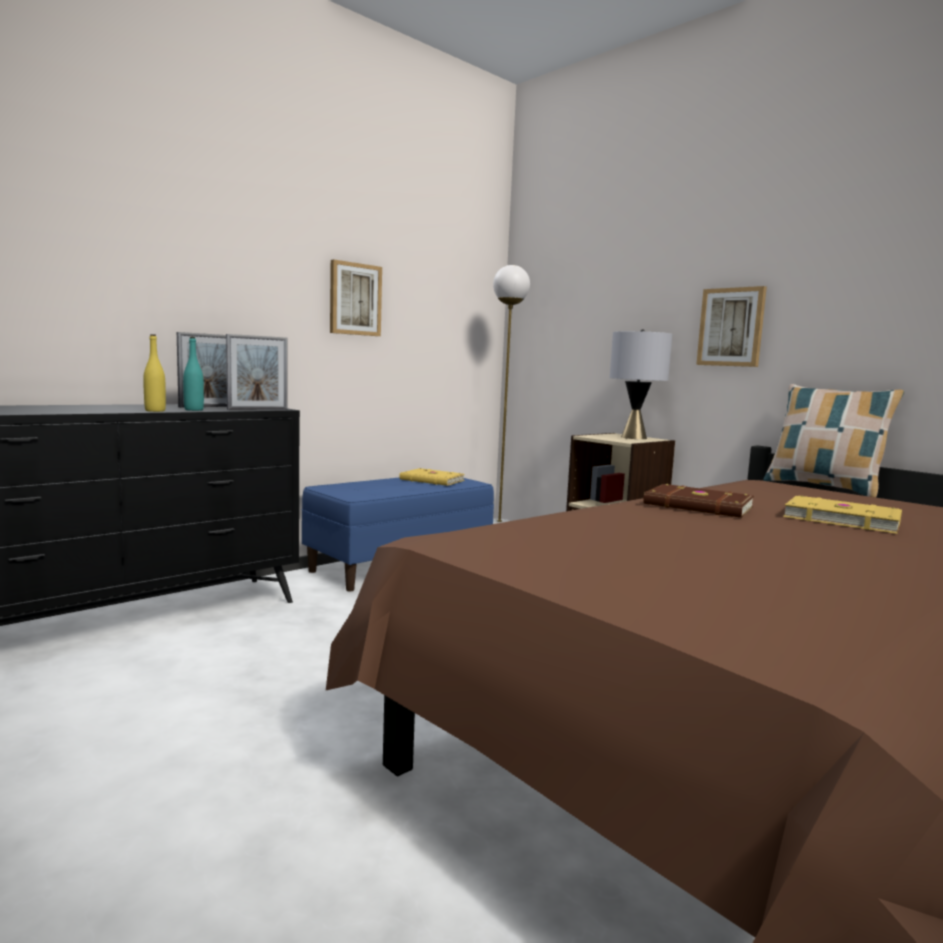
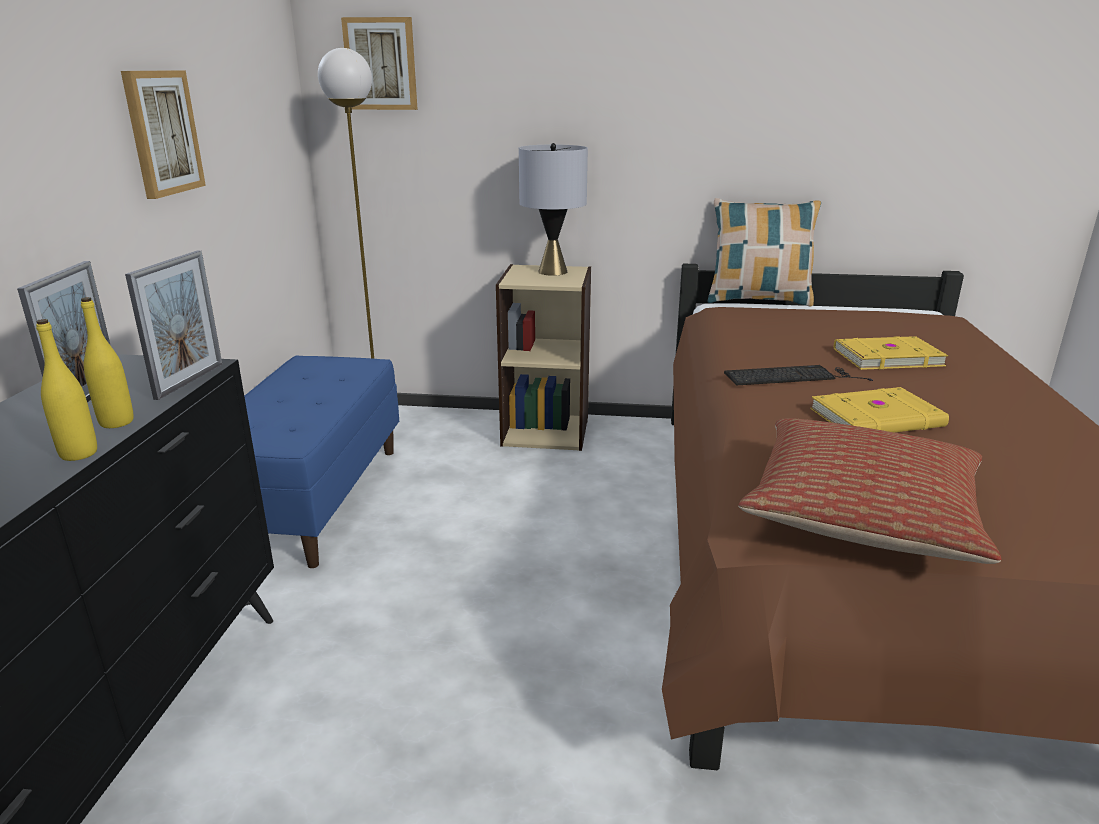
camera: 40 degrees left, 15 degrees up
(194, 410) = (117, 422): turquoise bottle -> yellow bottle
(431, 480) = (314, 375): yellow book -> yellow book (878, 419)
(525, 549) = (862, 513): none -> pillow
(698, 506) = (792, 376): brown book -> keyboard
(731, 327) = (645, 136): picture -> picture (381, 64)

